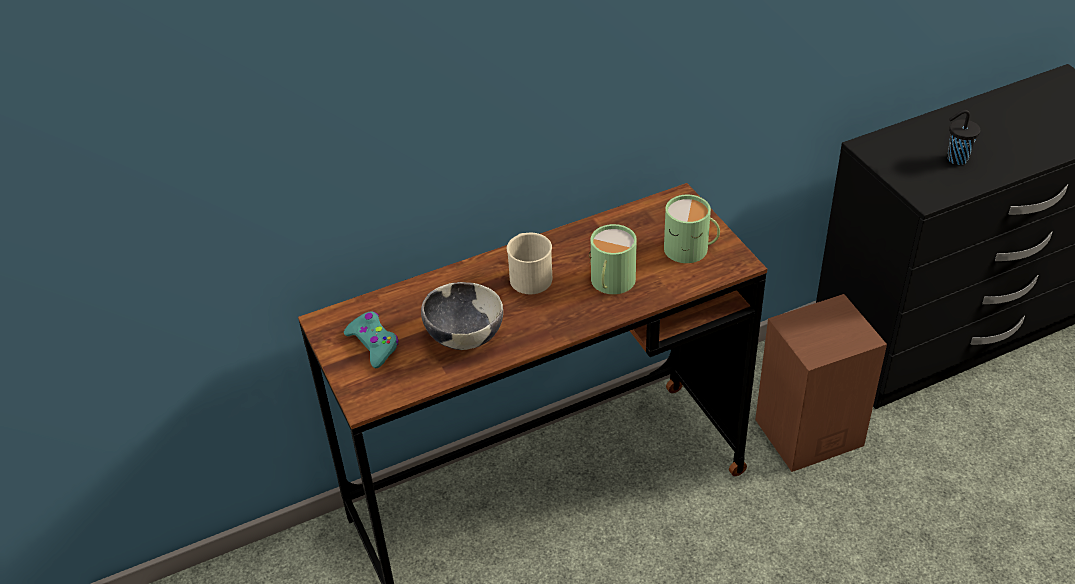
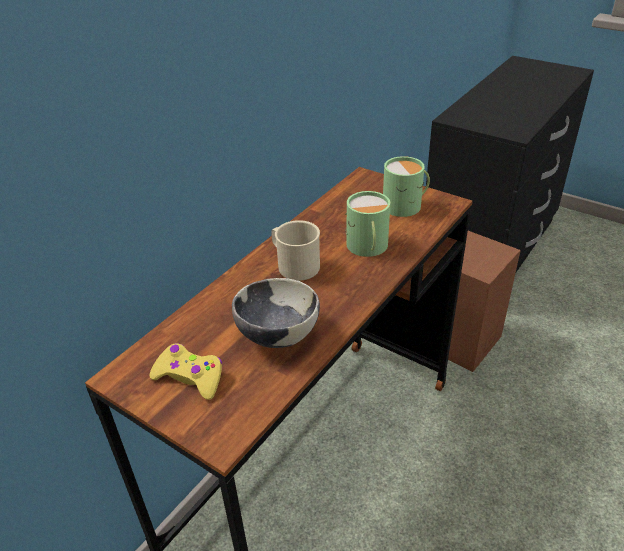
camera: 30 degrees left, 5 degrees down
(374, 344) = (190, 377): turquoise game controller -> yellow game controller
(955, 159) = (509, 111): black cup -> none

